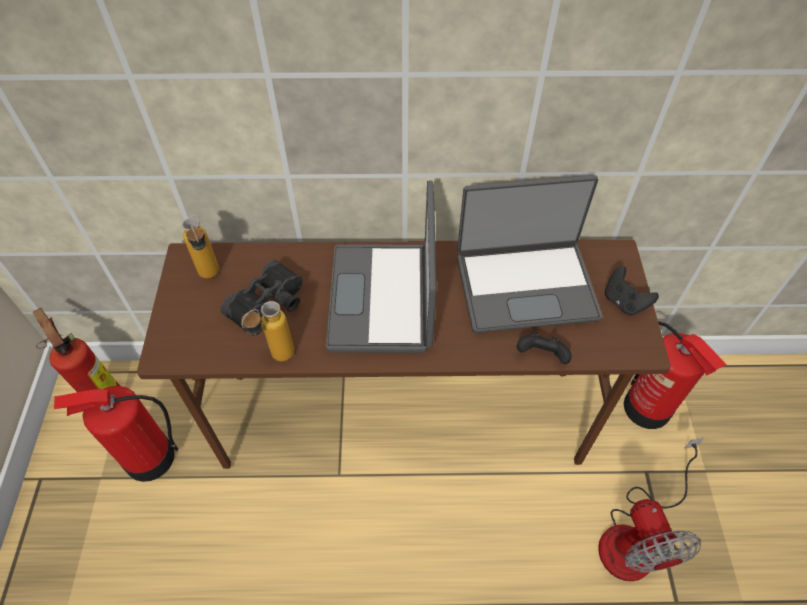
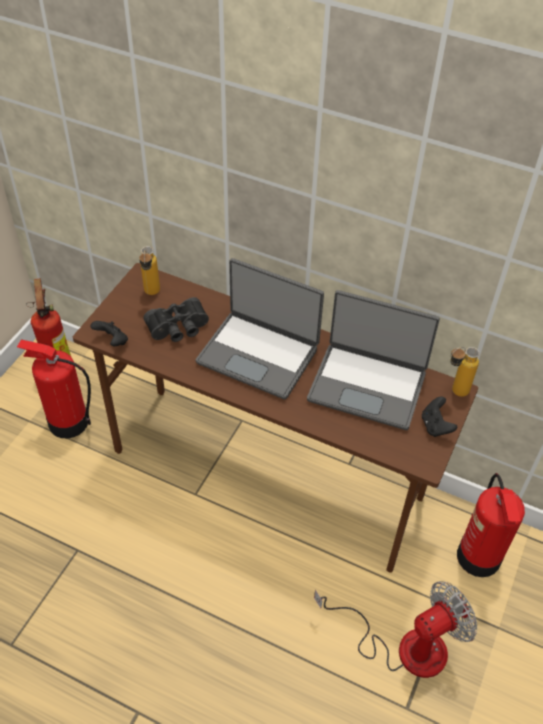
camera: 25 degrees right, 5 degrees down
(275, 358) = (163, 363): bottle -> bottle (453, 392)
(384, 299) = (259, 354): laptop -> laptop turned 90 degrees counterclockwise
(541, 356) = (346, 436): black game controller -> black game controller (112, 341)
(636, 536) = (404, 646): fan -> fan turned 135 degrees counterclockwise

